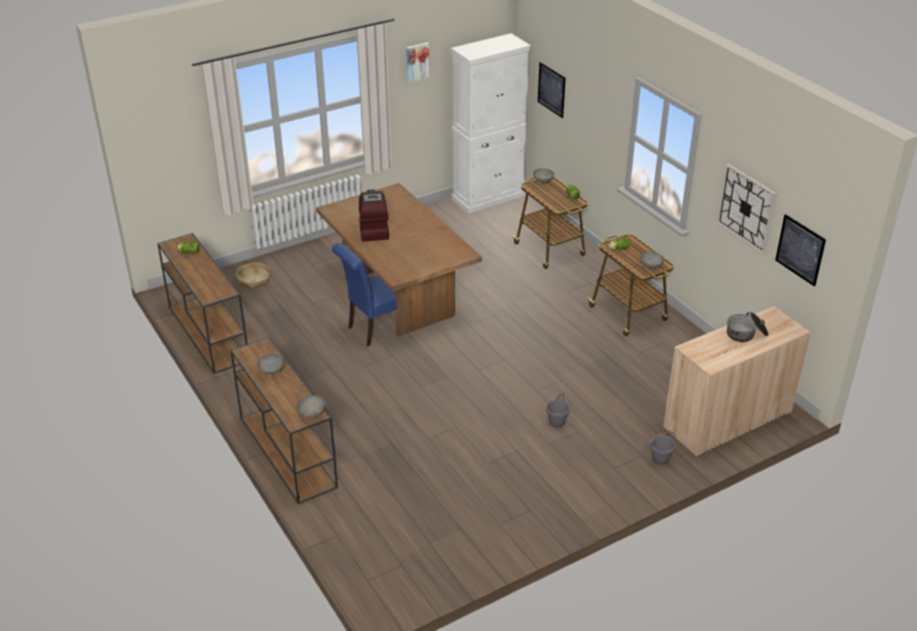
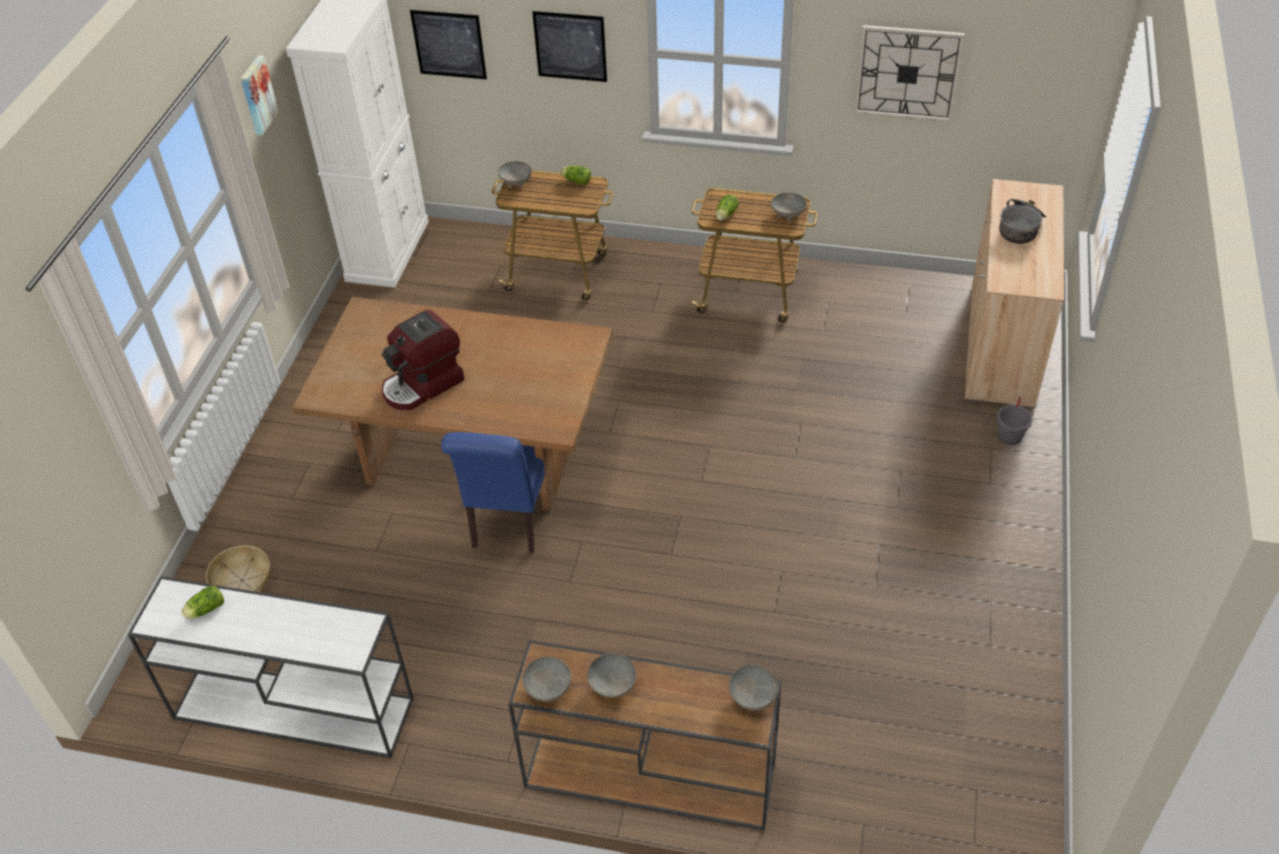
camera: 45 degrees left, 10 degrees up
(207, 333) = (291, 708): brown console table -> white console table
(249, 356) = (548, 690): none -> grey bowl
(373, 229) = (423, 385): coffee machine -> coffee machine turned 75 degrees counterclockwise
(557, 422) = (866, 477): grey bucket -> none
(800, 250) = (1016, 91): picture -> picture (570, 46)

